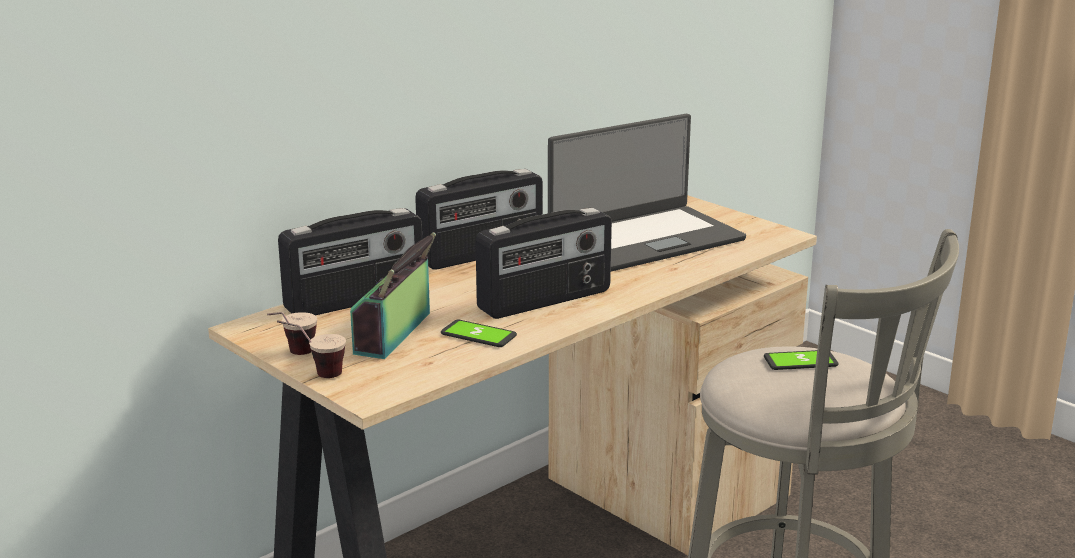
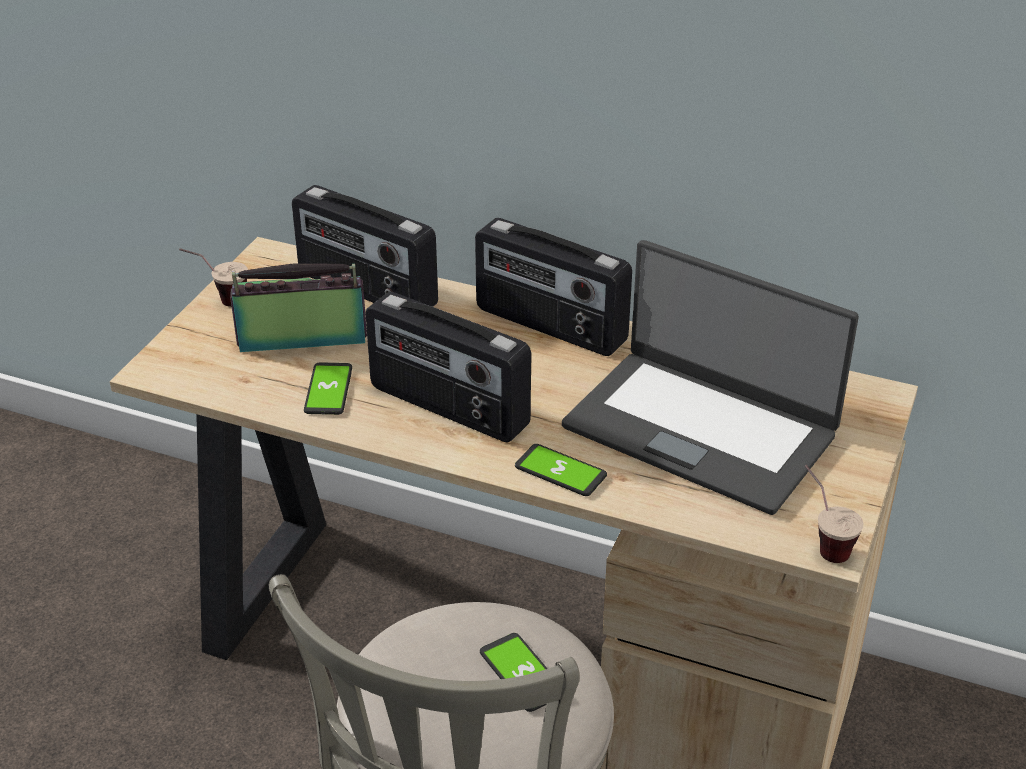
camera: 65 degrees right, 15 degrees up
(314, 374) = (186, 325): cup -> cup (822, 542)
(652, 282) = (560, 471): none -> phone

